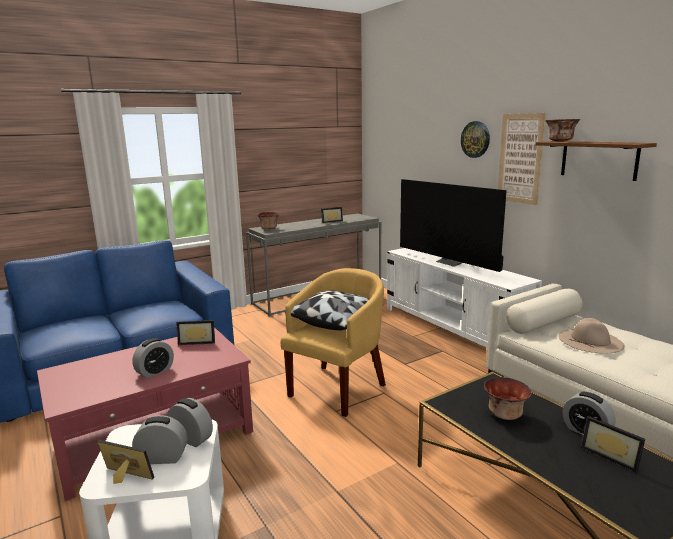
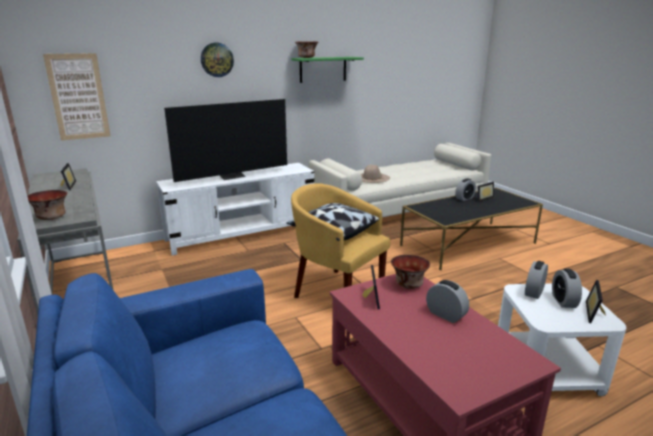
camera: 85 degrees left, 5 degrees up
(504, 414) = (453, 210): bowl -> bowl (408, 285)
(520, 158) = (265, 74): picture -> picture (78, 97)
(598, 160) = (323, 69): brown shelf -> green shelf

